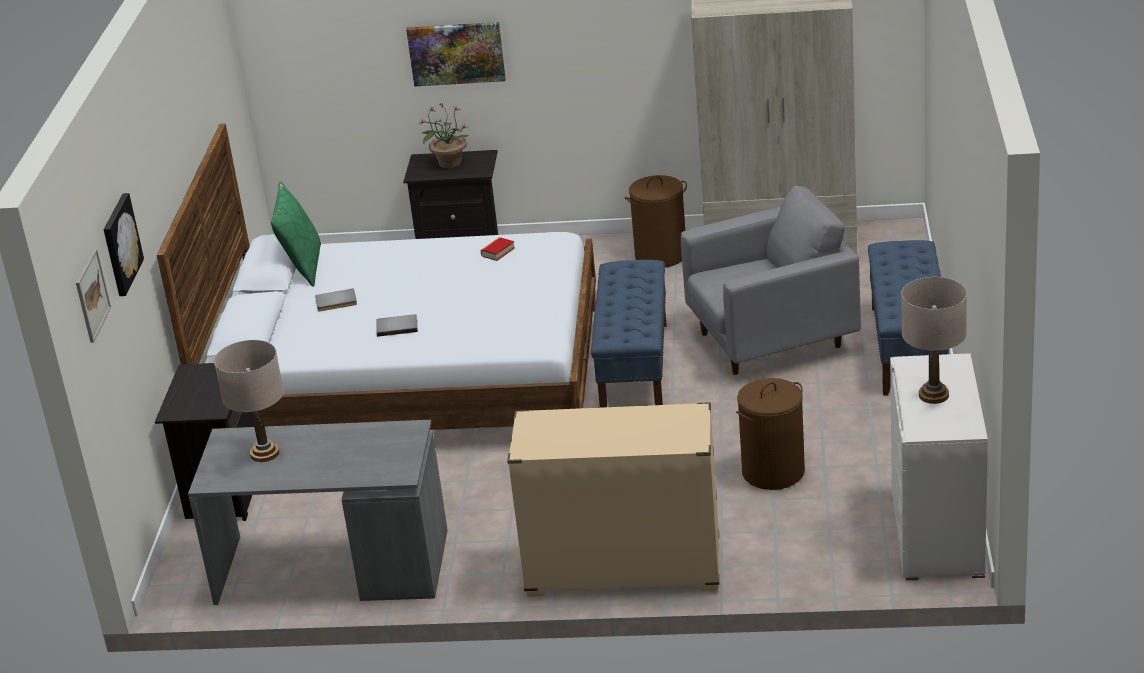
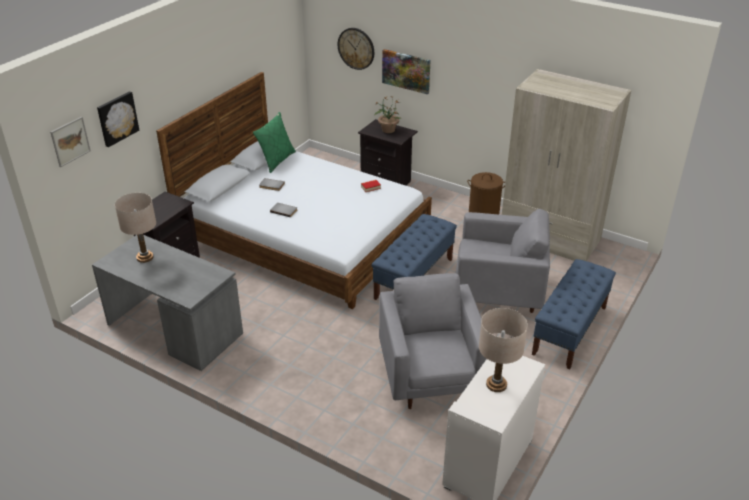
camera: 25 degrees right, 5 degrees up
(351, 41) = (356, 48): none -> wall clock
(623, 569) = (302, 400): beige dresser -> none
(773, 472) = (431, 376): brown laundry basket -> grey armchair

